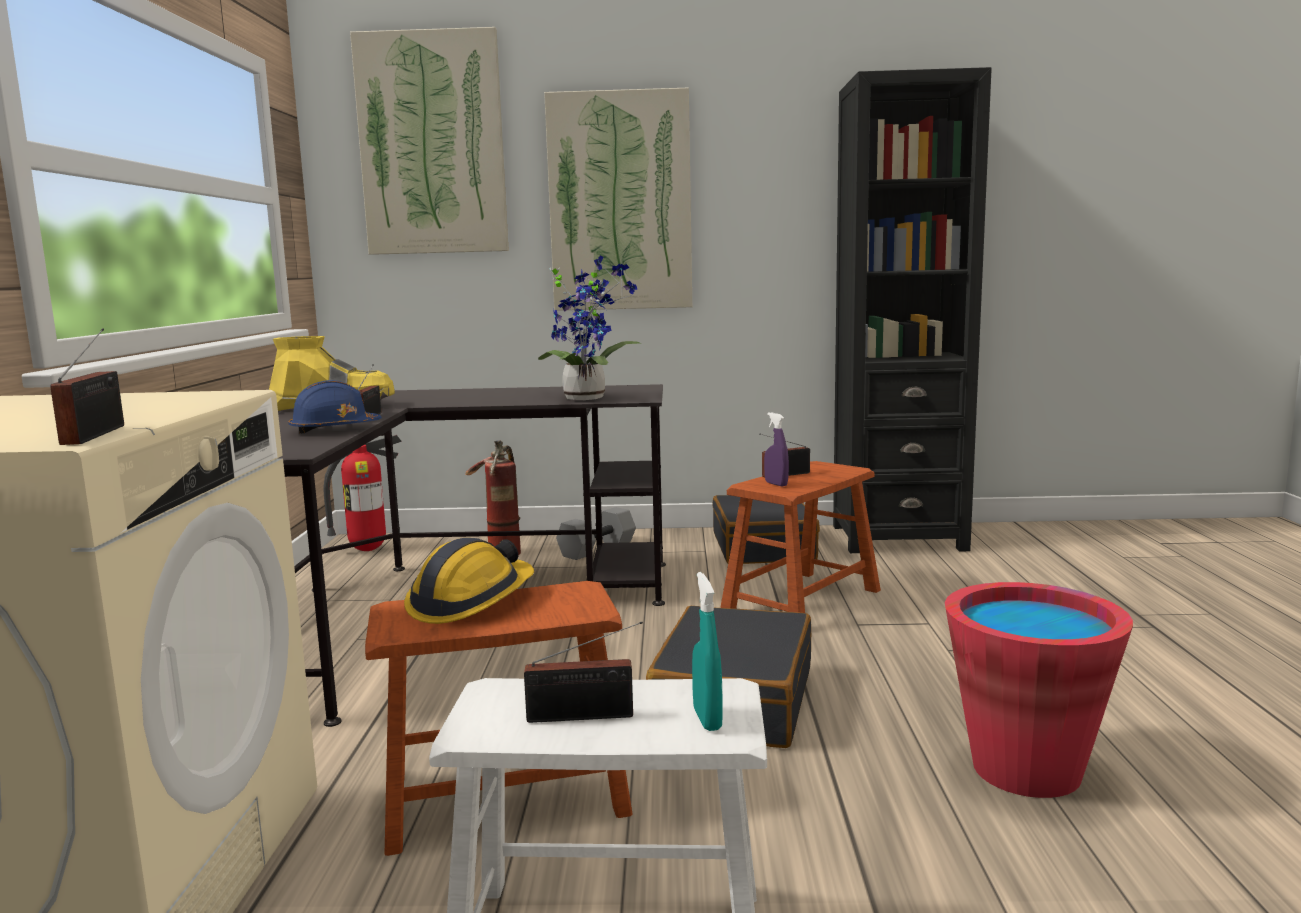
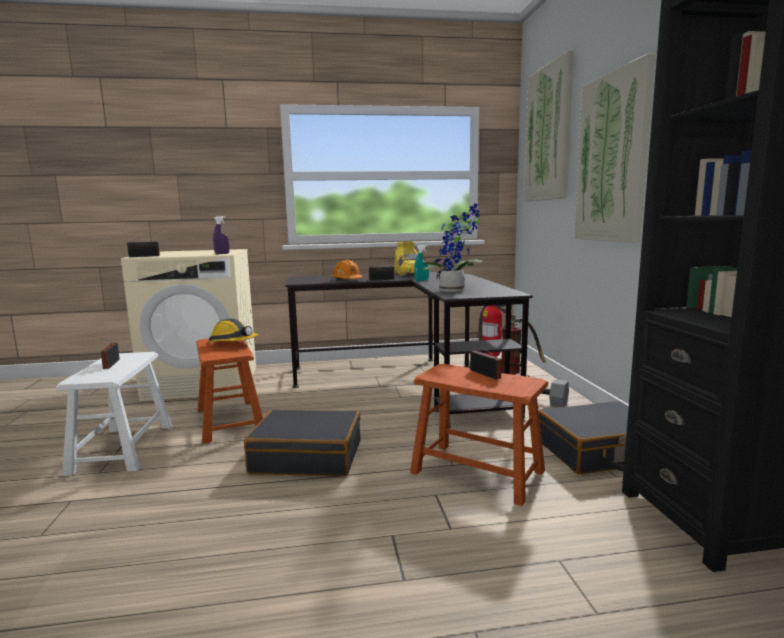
camera: 80 degrees right, 0 degrees up
(334, 430) = (347, 280): blue hard hat -> orange hard hat
(707, 719) = (88, 376): turquoise spray bottle -> turquoise spray bottle (421, 280)
(776, 484) = (450, 372): purple spray bottle -> purple spray bottle (222, 254)
(1026, 769) = (196, 554): red bucket -> none

